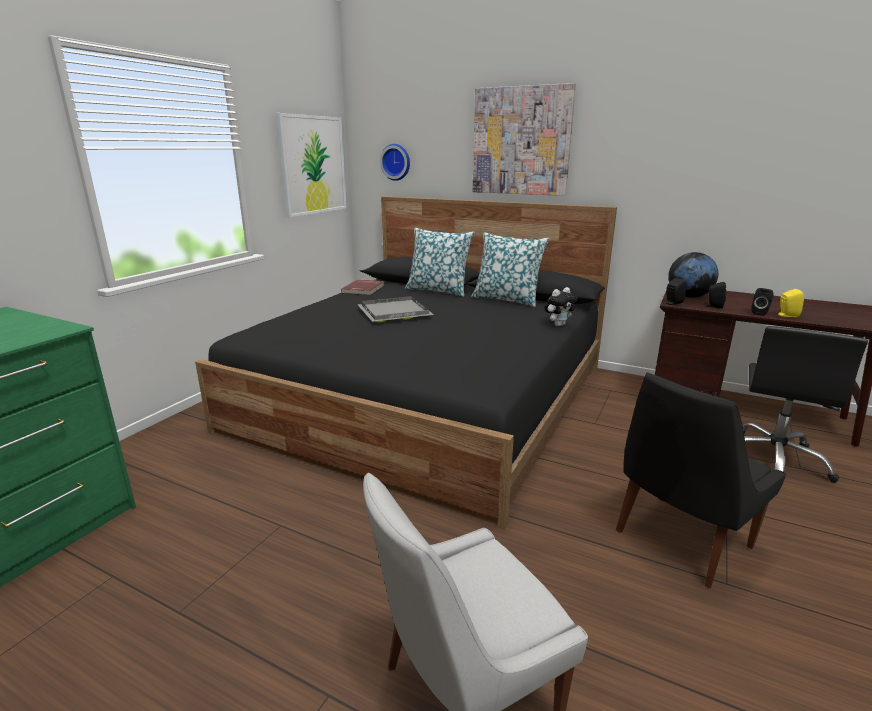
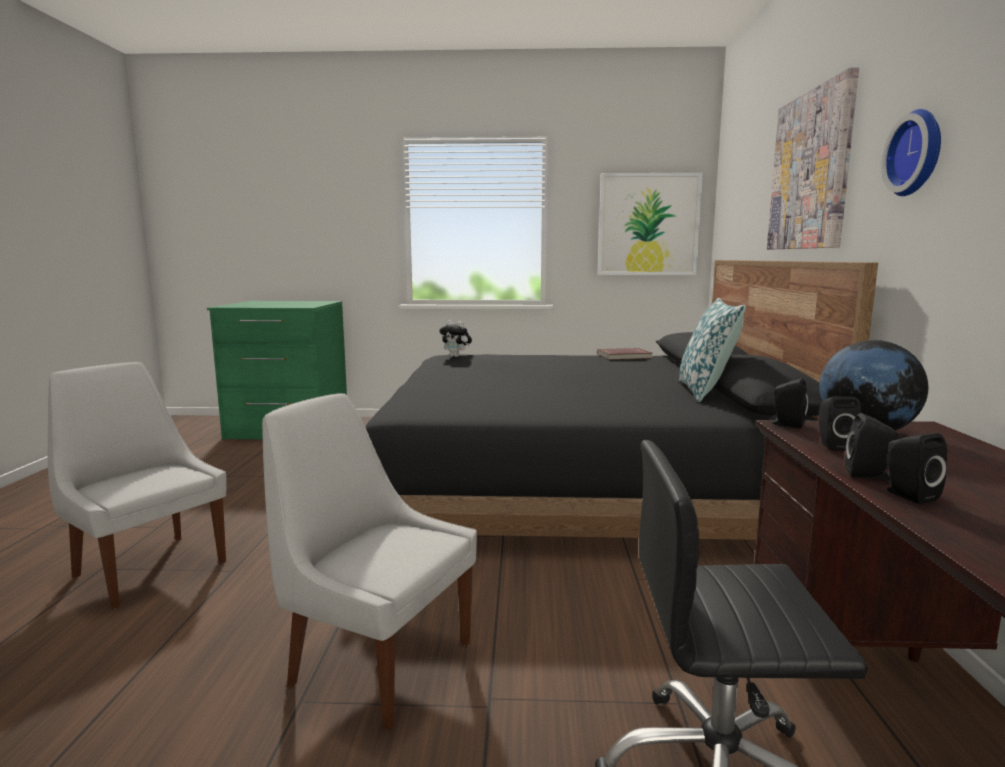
camera: 65 degrees right, 10 degrees down
(395, 311) = (562, 368): grey tray -> none
(396, 162) = (734, 217): wall clock -> wall clock (918, 153)
(438, 290) = (679, 371): pillow -> none
(558, 325) = (646, 416): plush toy -> plush toy (456, 356)
(679, 541) = (376, 661): black chair -> white chair
(786, 315) = (907, 495): yellow speaker -> black speaker

